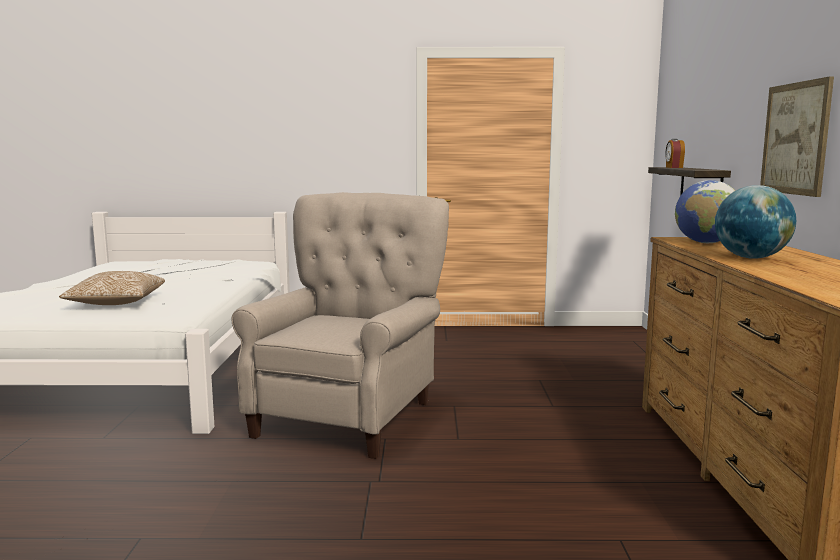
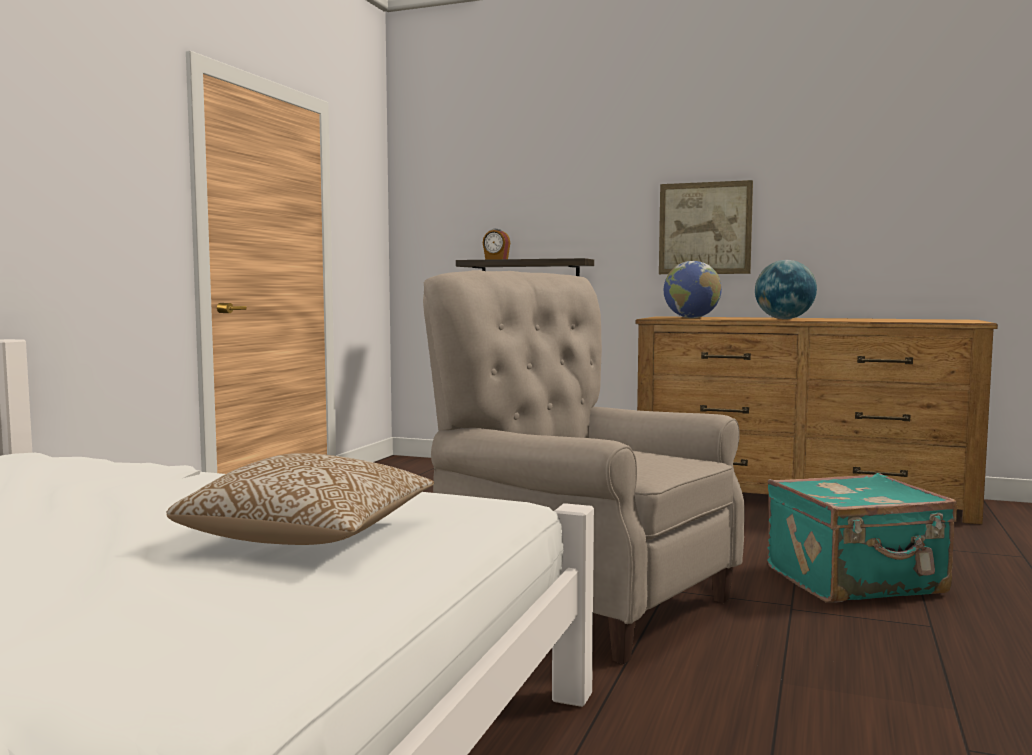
camera: 70 degrees left, 5 degrees down
(460, 508) = (856, 582): none -> turquoise suitcase

